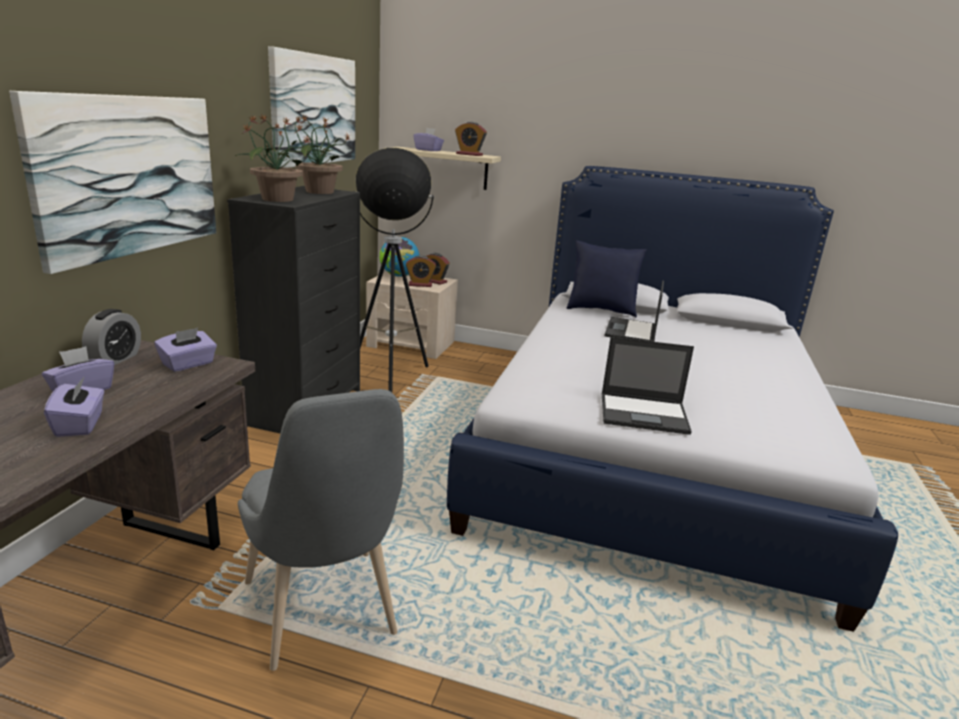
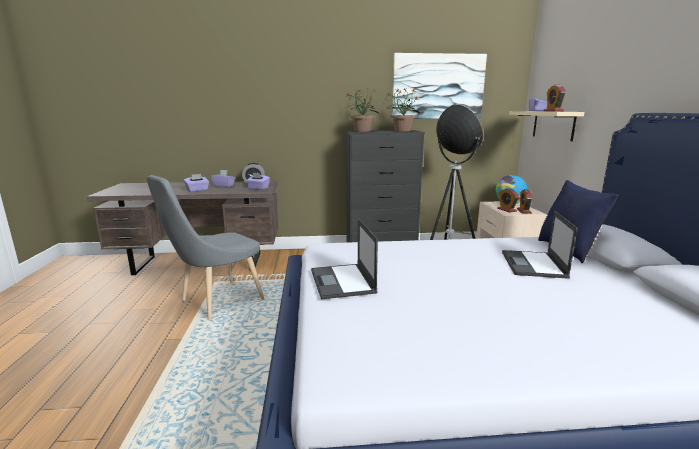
camera: 70 degrees right, 5 degrees down
(129, 175) = (289, 114): picture -> none
(631, 331) = (533, 265): laptop -> laptop turned 75 degrees counterclockwise

